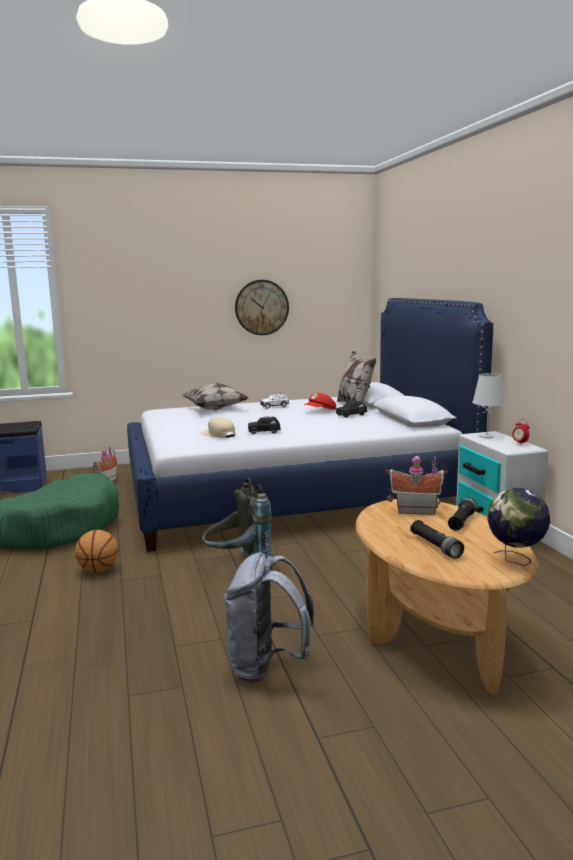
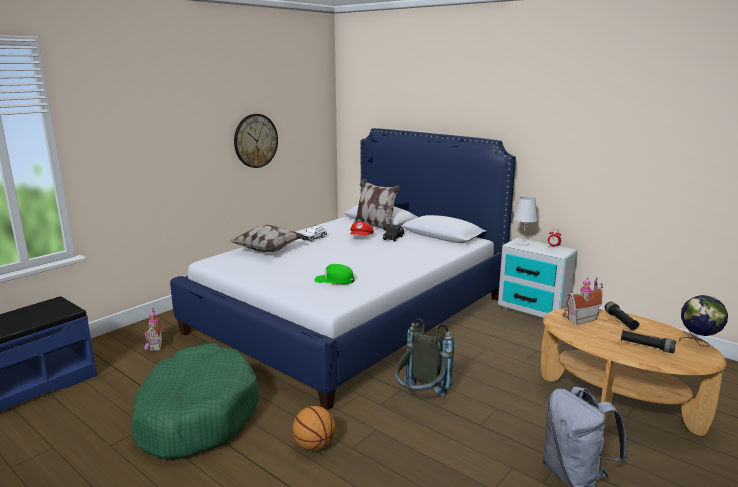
camera: 35 degrees left, 5 degrees up
(218, 434) = (334, 280): beige cap -> green cap
(264, 432) = (366, 269): black toy car -> none

